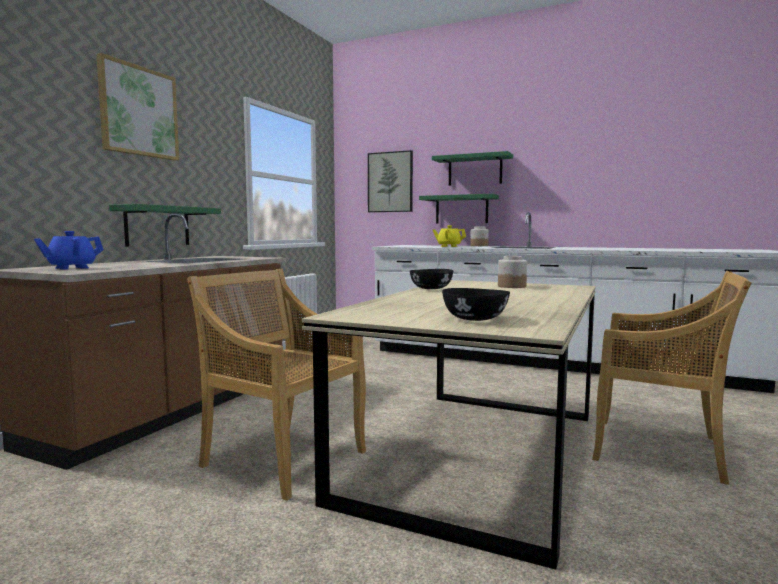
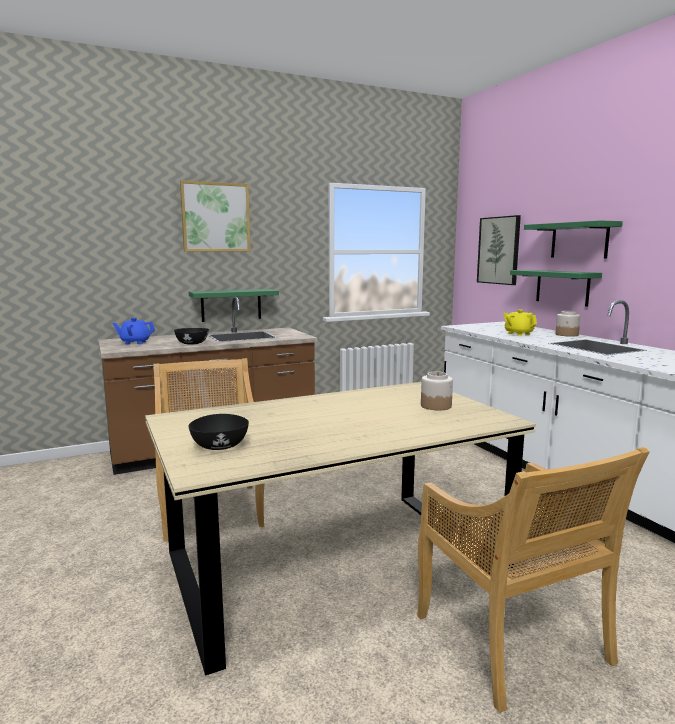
camera: 40 degrees right, 5 degrees up
(431, 288) = (351, 395): black bowl -> black bowl (192, 344)

